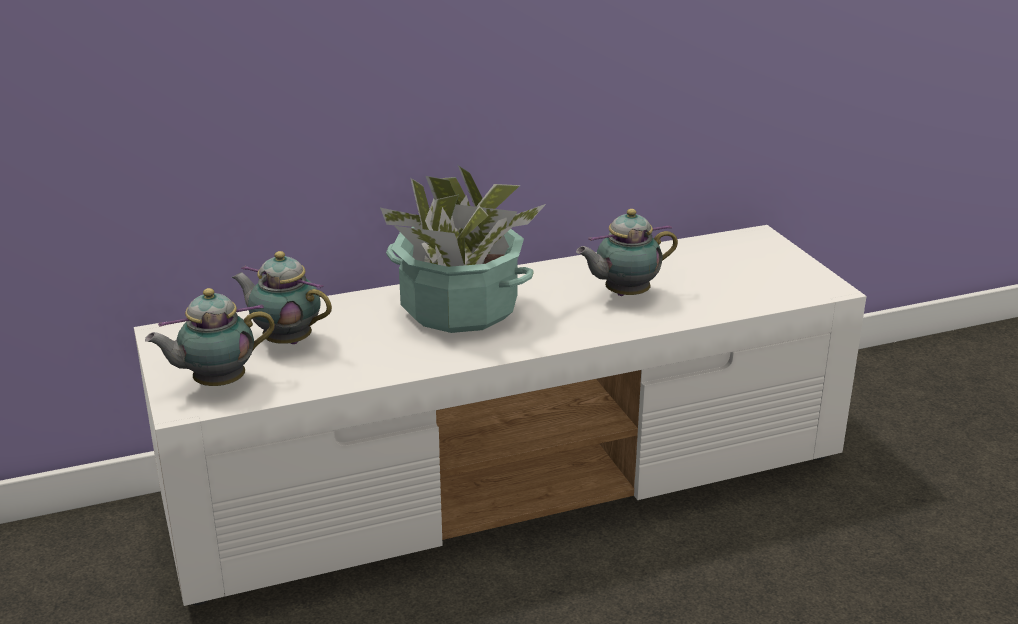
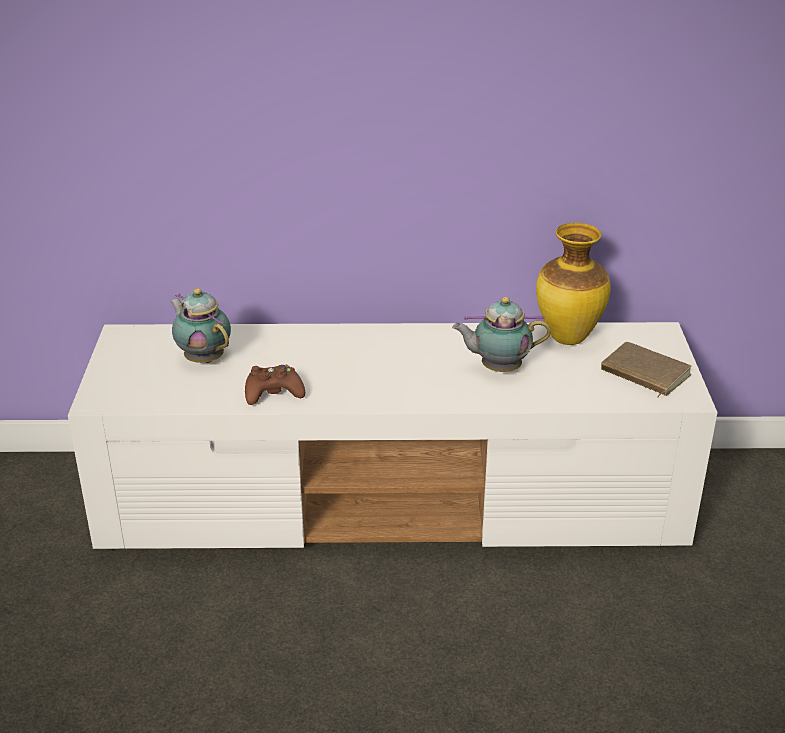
camera: 20 degrees right, 5 degrees up
(216, 383) = (131, 385): teapot -> none
(395, 360) = (273, 393): none -> brown game controller
(459, 309) = (353, 356): potted plant -> none
(671, 255) = (566, 338): none -> vase
(771, 275) = (643, 374): none -> brown book

